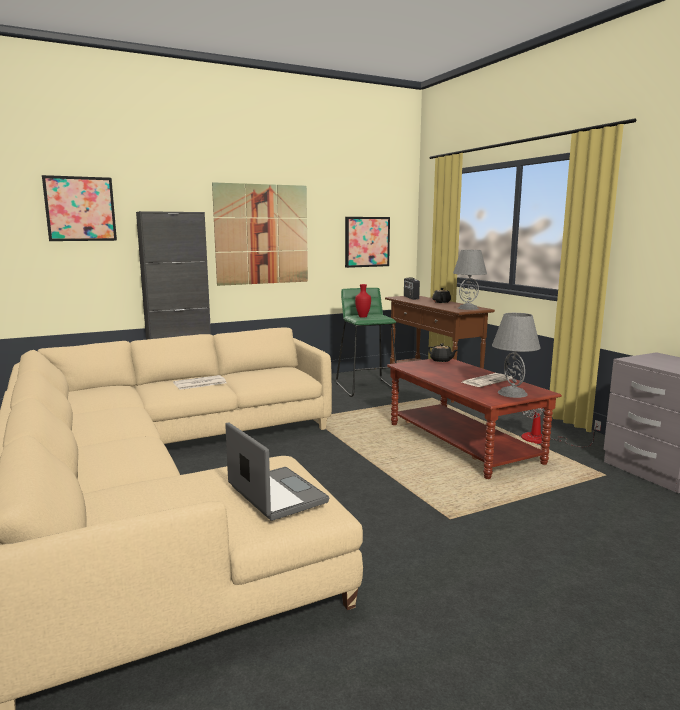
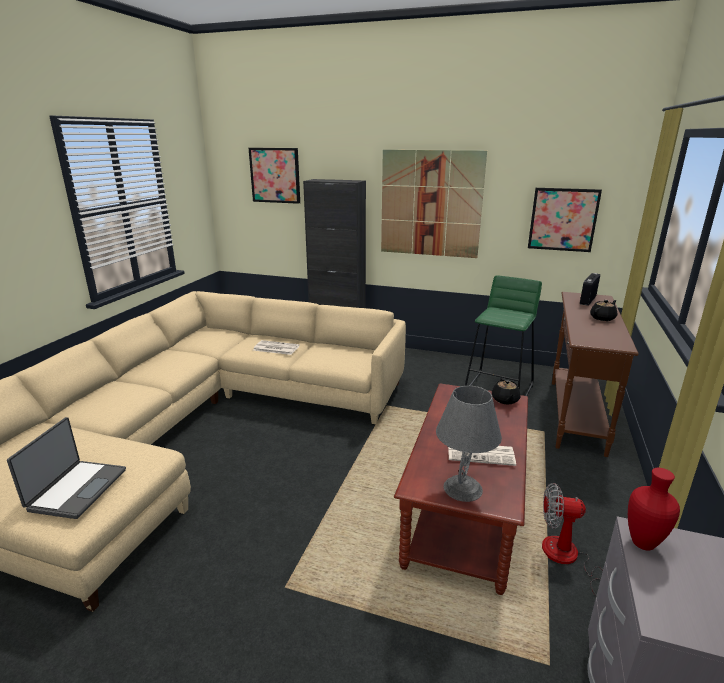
camera: 45 degrees right, 10 degrees up
(363, 317) = (497, 313): red vase -> red vase (643, 543)
(468, 308) = (604, 340): grey table lamp -> none

